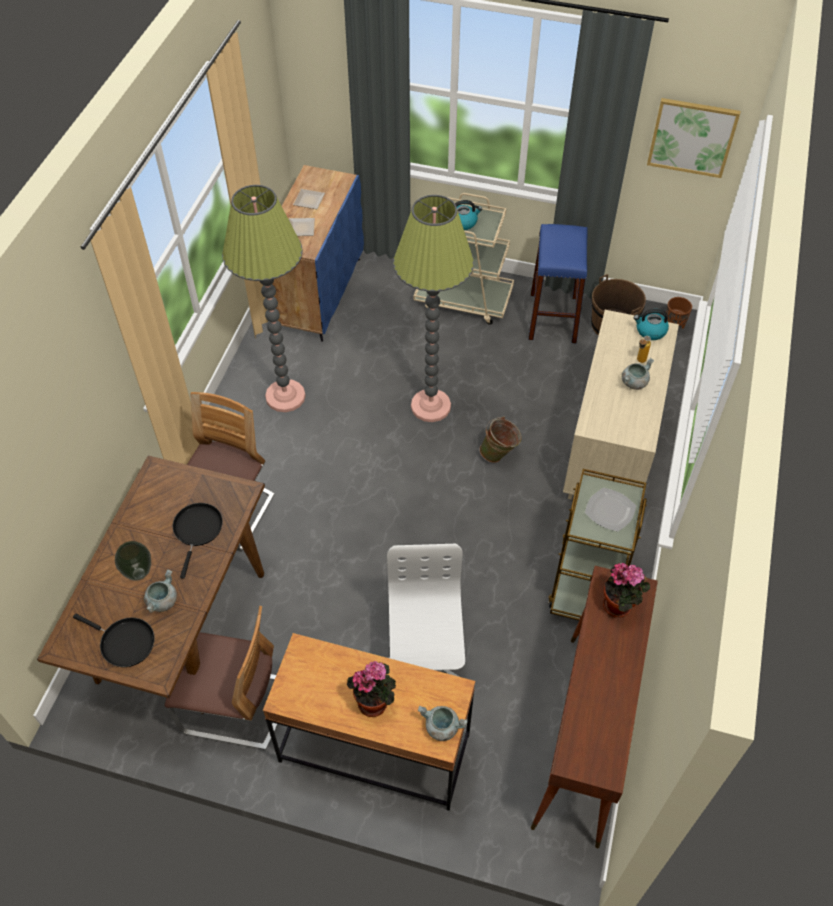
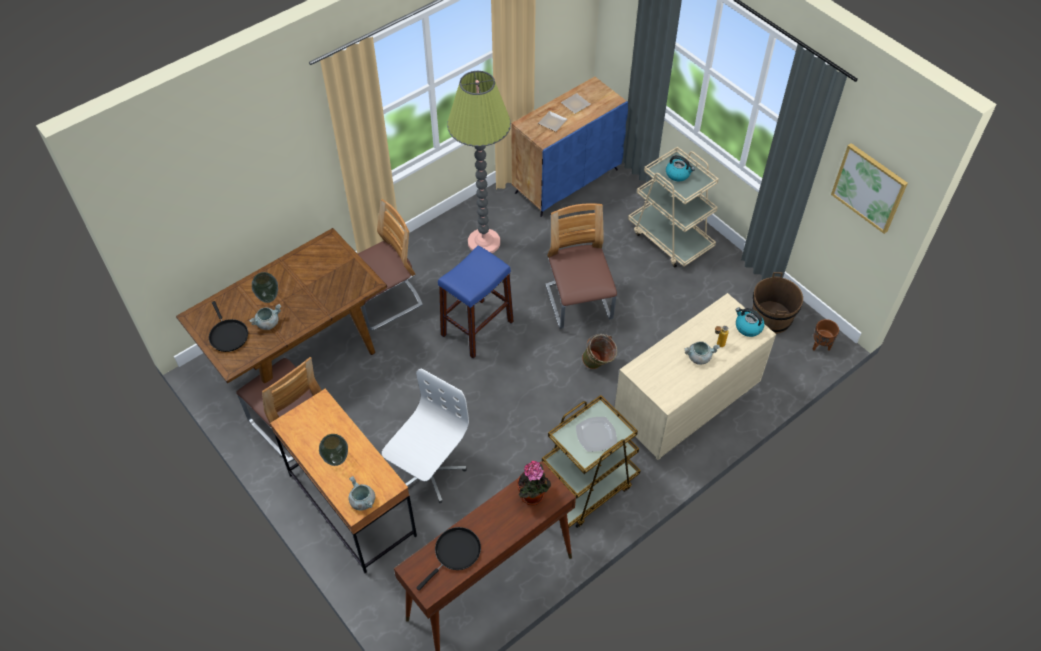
camera: 35 degrees right, 0 degrees up
(197, 530) = (322, 292): black frying pan -> black frying pan (455, 553)
(374, 701) = (337, 459): potted plant -> vase
(430, 406) = (578, 303): floor lamp -> chair
(553, 318) = (728, 287): blue stool -> blue stool (477, 328)

